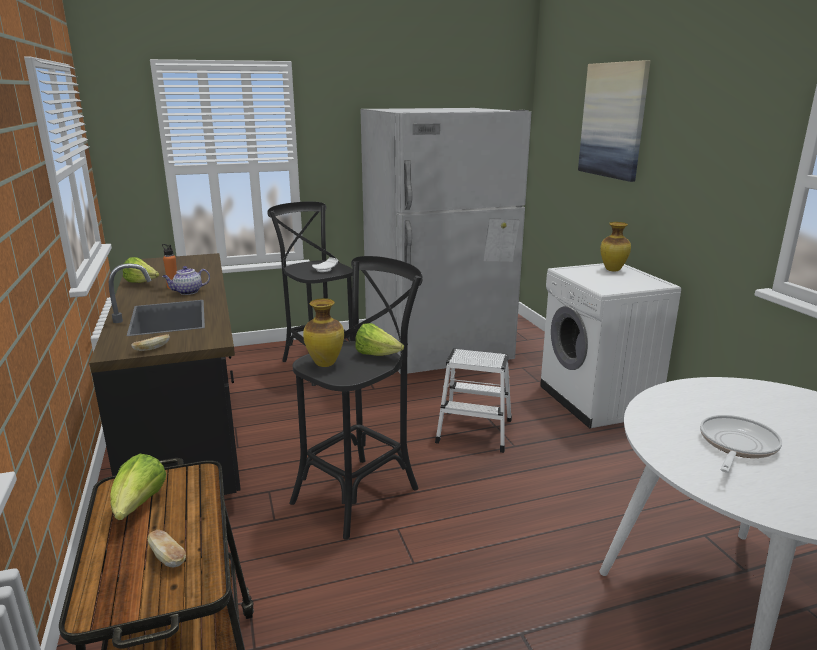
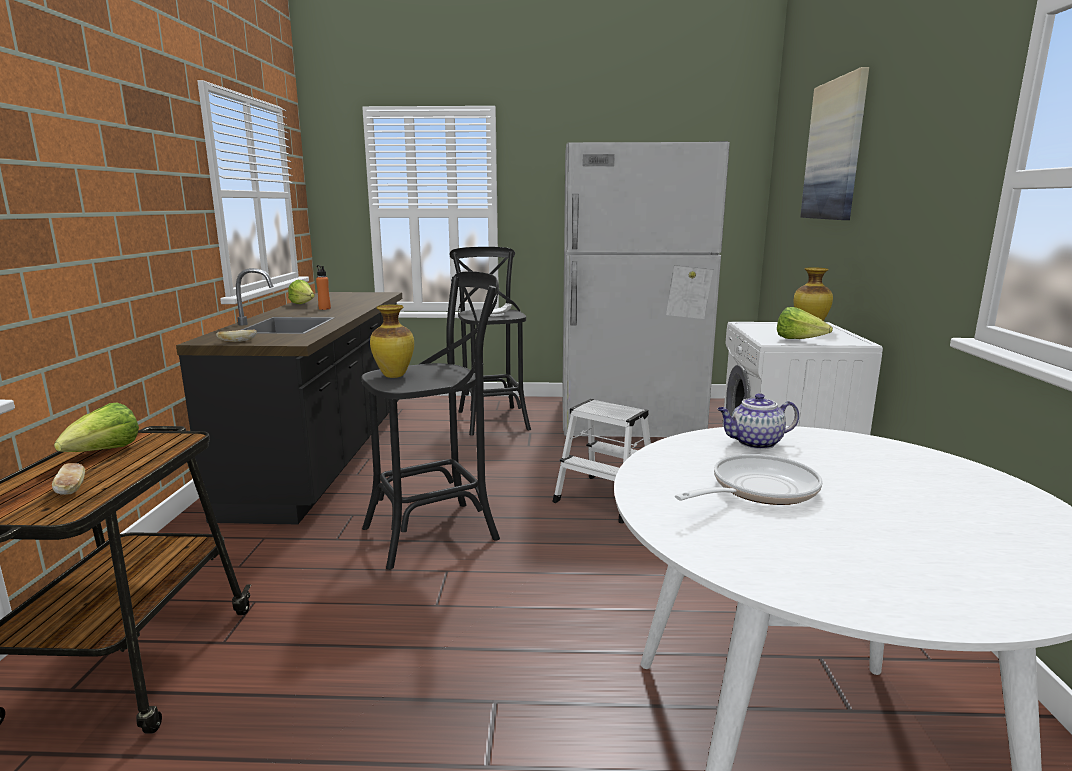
camera: 20 degrees right, 5 degrees down
(187, 292) = (330, 312): teapot -> teapot (754, 443)
(377, 355) = (454, 375): lettuce -> lettuce (799, 340)

